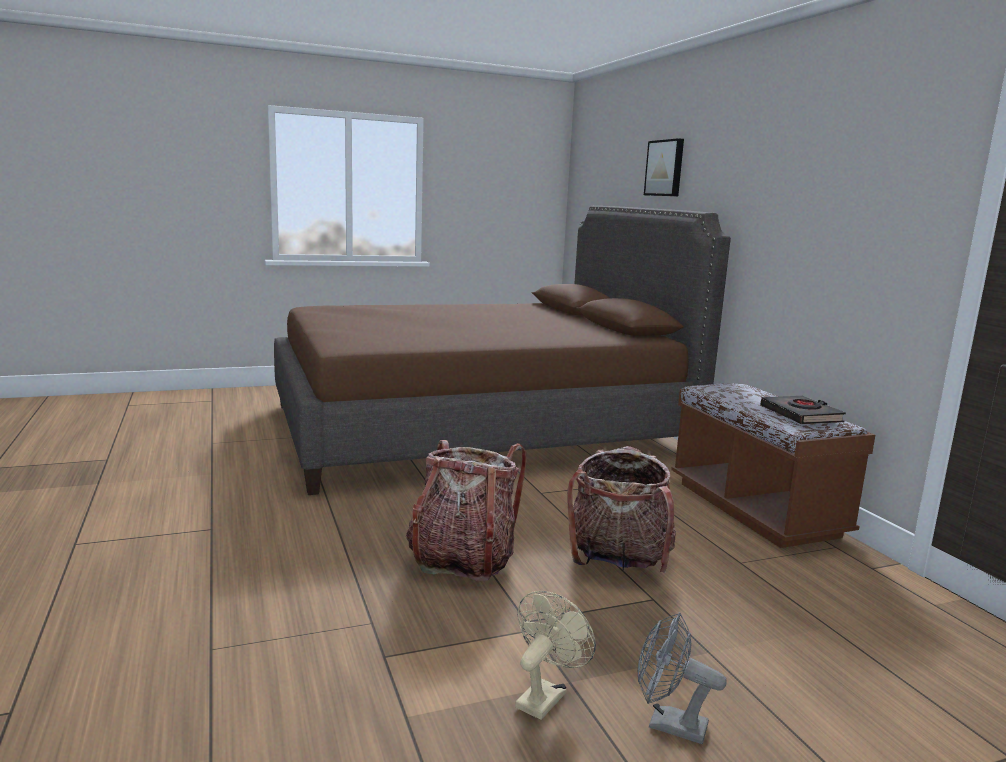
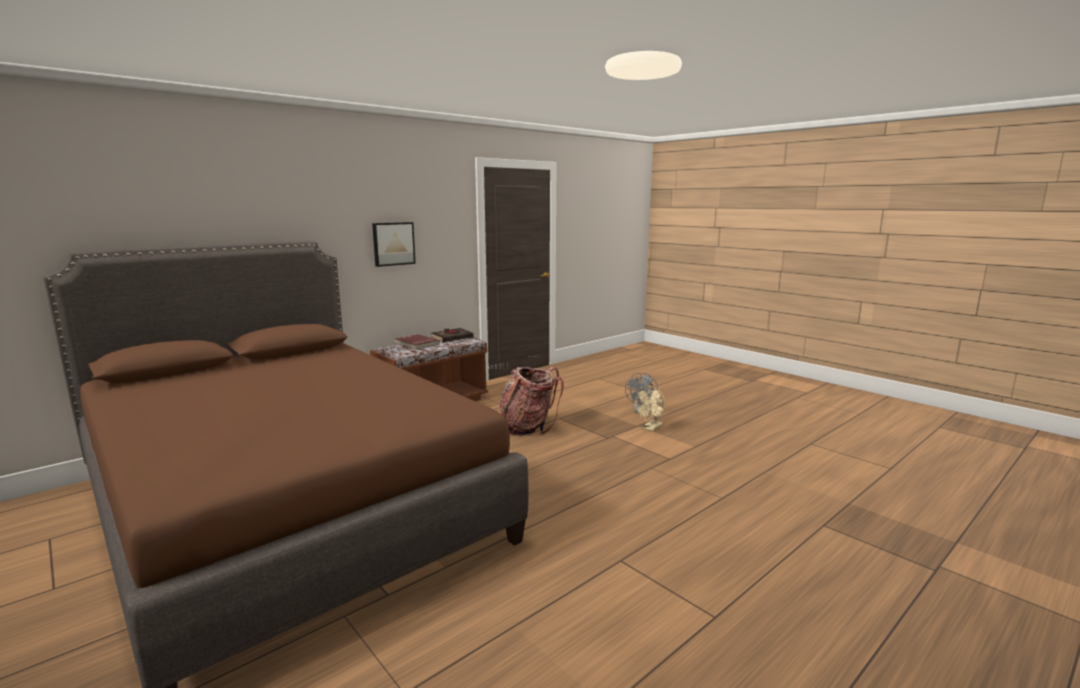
camera: 110 degrees left, 0 degrees up
(463, 559) = (566, 461): backpack -> none
(545, 695) = (651, 428): beige fan -> beige fan turned 60 degrees counterclockwise
(665, 168) = (207, 205): picture -> picture (393, 243)
(756, 395) = (416, 343): none -> red book

